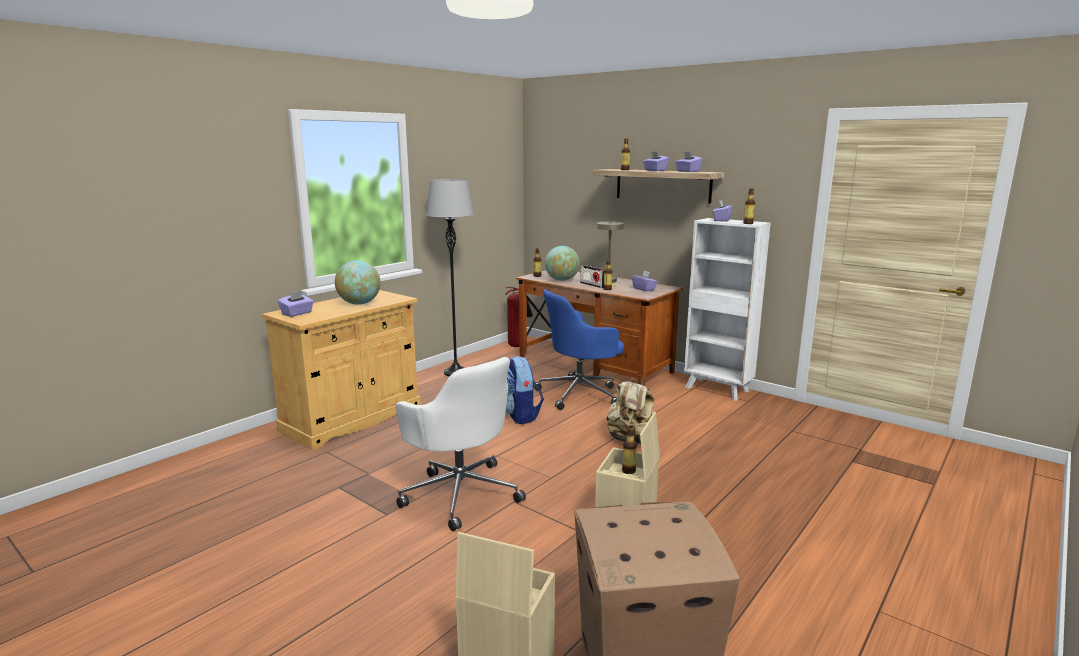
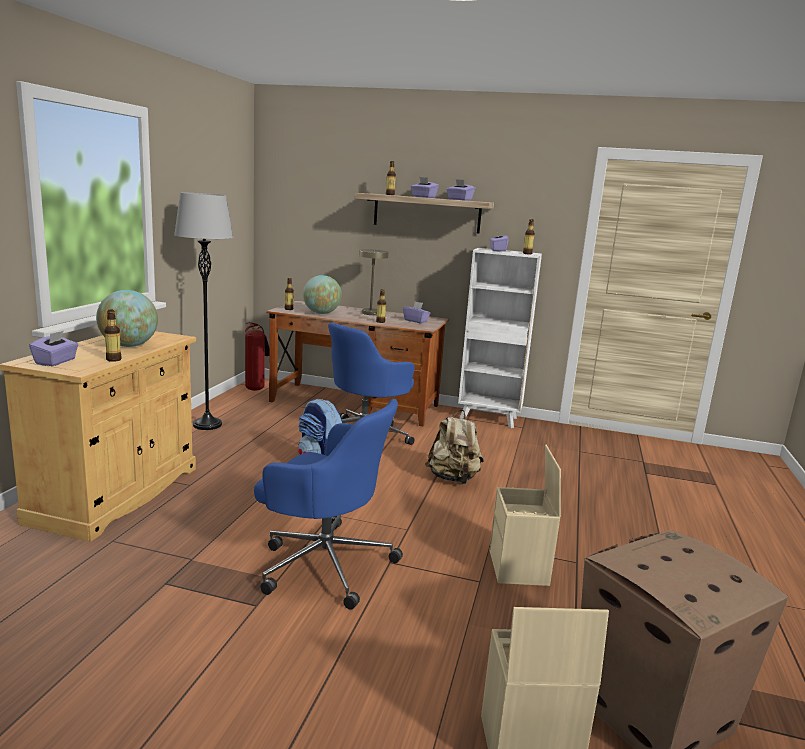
camera: 25 degrees left, 0 degrees up
(460, 493) = (324, 563): white office chair -> blue office chair
(592, 285) = (359, 318): radio -> none
(628, 471) = (520, 509): bottle -> bottle (113, 359)

